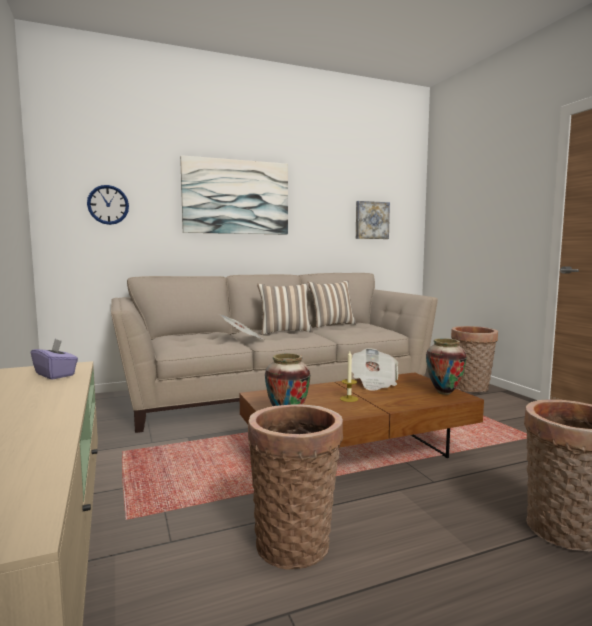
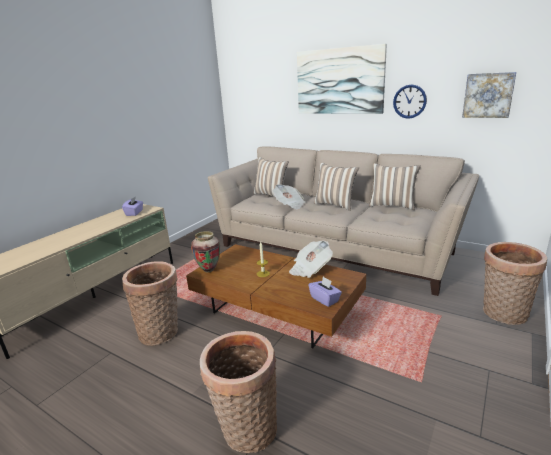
camera: 55 degrees right, 15 degrees up
(108, 205) = (257, 94): wall clock -> wall clock (409, 101)
(187, 338) = (271, 195): none -> pillow
(444, 392) = (325, 299): vase -> purple tissue box

